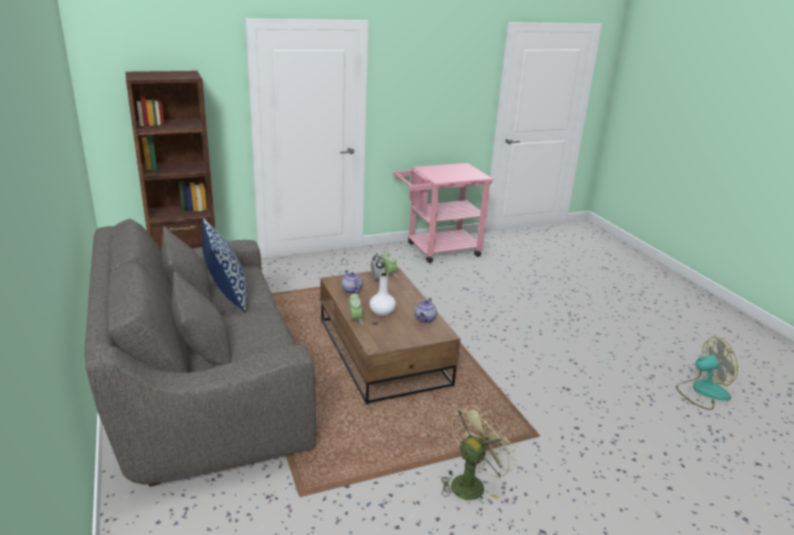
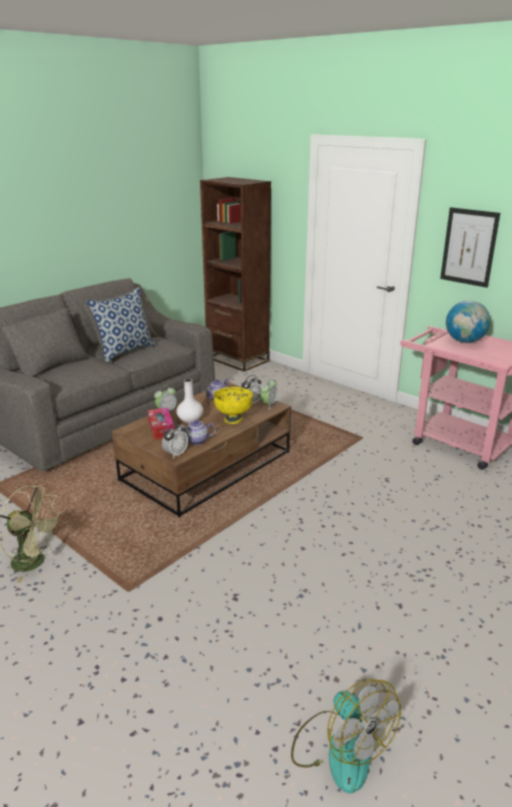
camera: 65 degrees right, 0 degrees up
(387, 329) = (161, 429): none -> tissue box
(400, 294) = (233, 419): none -> yellow bowl
(412, 103) = (469, 247): none -> picture
(440, 173) = (464, 341): none -> globe
(440, 333) = (175, 454): none -> alarm clock

